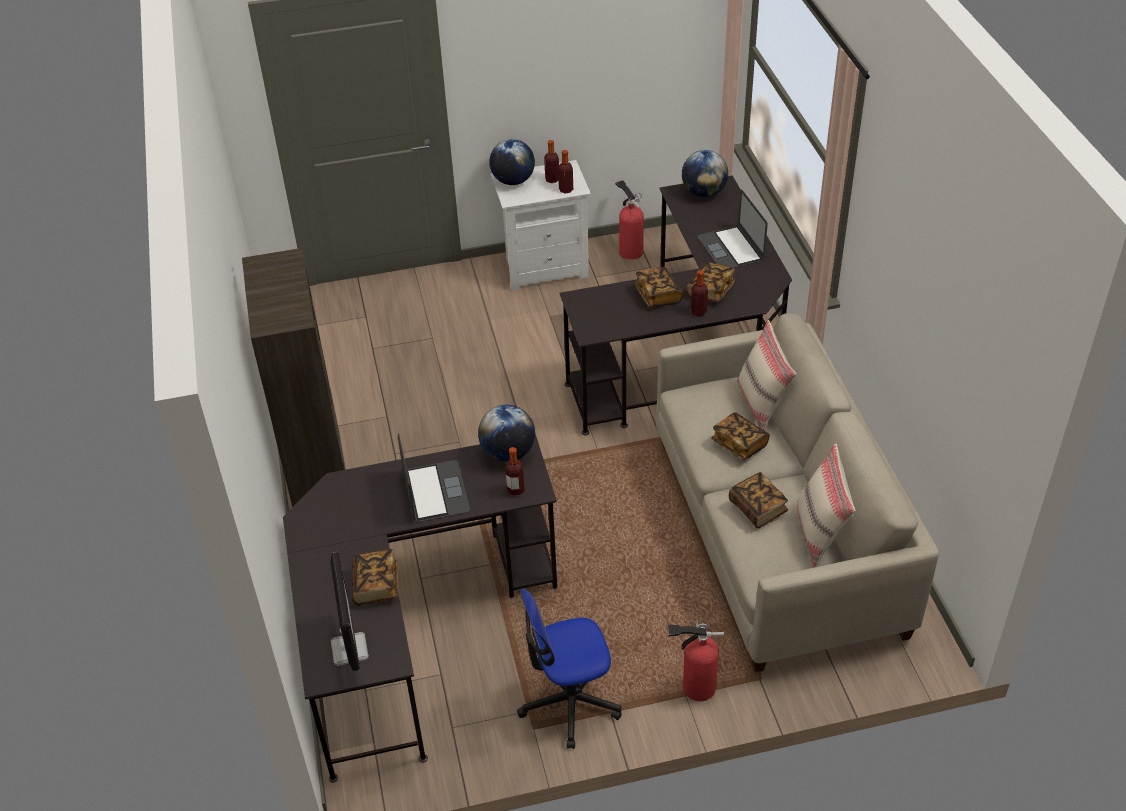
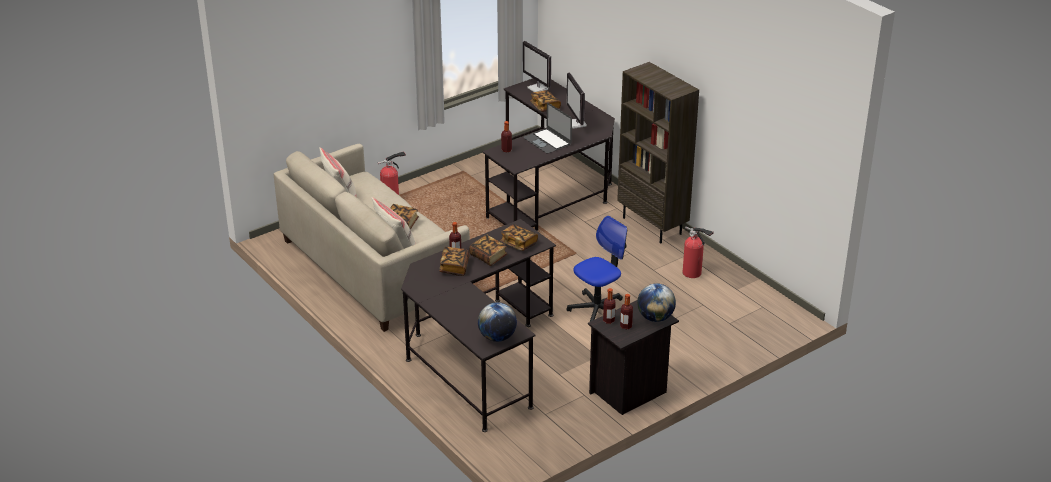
camera: 155 degrees right, 10 degrees down
(357, 520) = (576, 124): none -> monitor
(508, 453) = (522, 163): globe -> none
(544, 267) = (629, 392): white nightstand -> black nightstand
(569, 702) = (452, 182): office chair -> office chair (598, 310)
(629, 250) = (571, 424): fire extinguisher -> fire extinguisher (693, 273)
(731, 248) = (454, 299): laptop -> none
(757, 508) = (378, 198): book -> book (519, 244)

